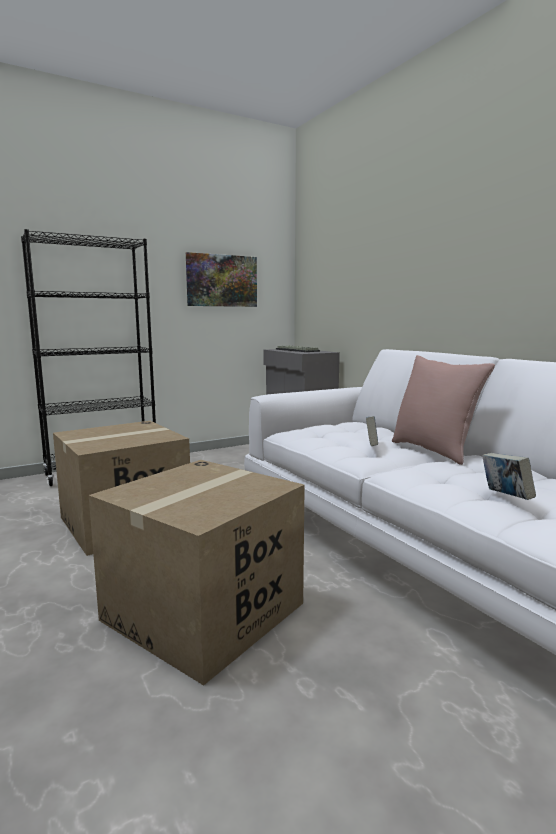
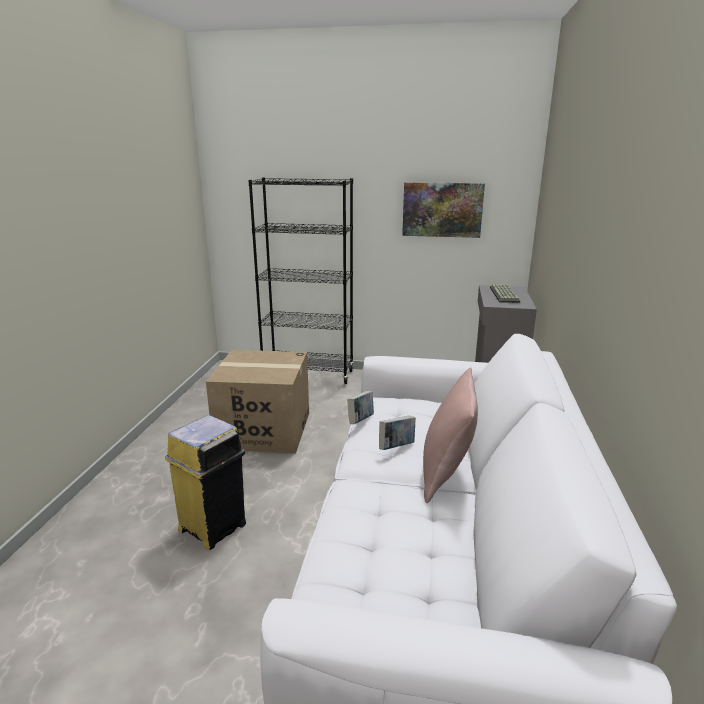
camera: 40 degrees right, 10 degrees up
(203, 612) = (214, 526): cardboard box -> yellow trash can
(505, 497) = (366, 557): book -> book (360, 421)

